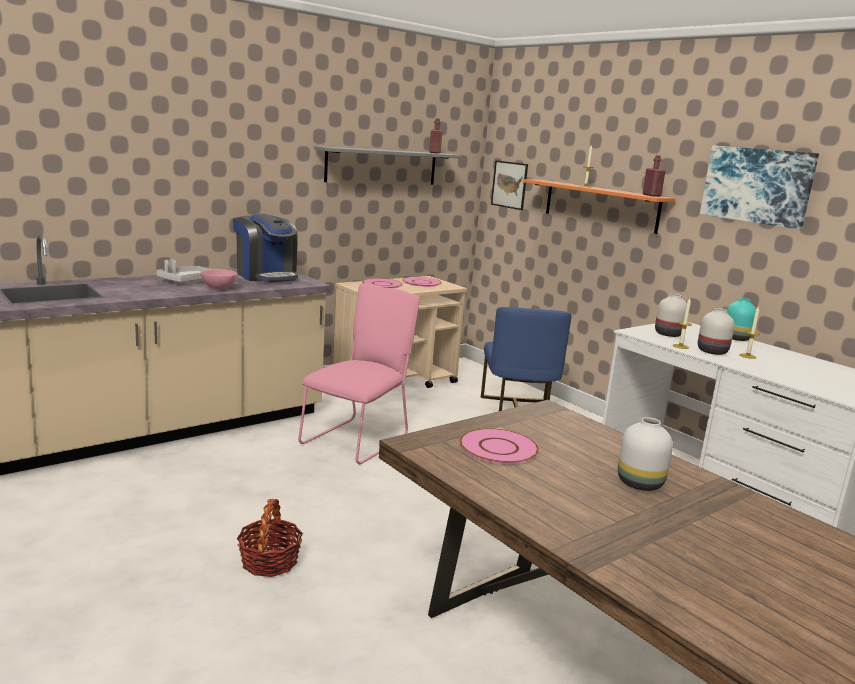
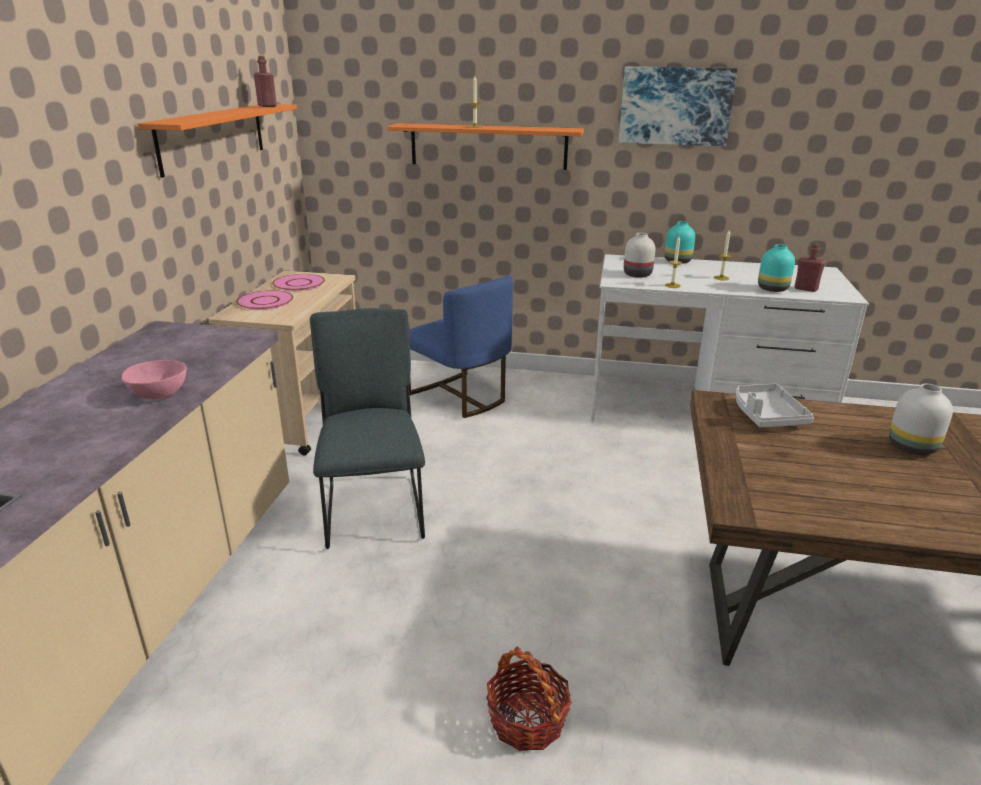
camera: 40 degrees left, 10 degrees up
(186, 281) = (78, 401): grey tray -> grey tray (766, 415)
(266, 276) = (168, 346): coffee machine -> none
(358, 439) = (374, 507): pink chair -> grey chair
(382, 166) = (213, 137): grey shelf -> orange shelf
(499, 448) = (788, 469): pink plate -> none
(509, 185) = (347, 134): picture -> none
(651, 195) = (563, 129): red bottle -> red bottle (806, 289)
(711, 351) = (697, 282): white vase -> none
(780, 374) = (773, 289): none -> turquoise vase

